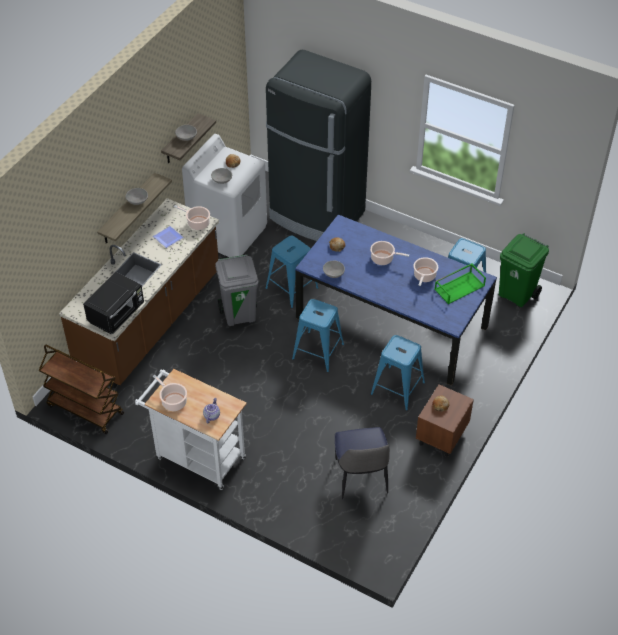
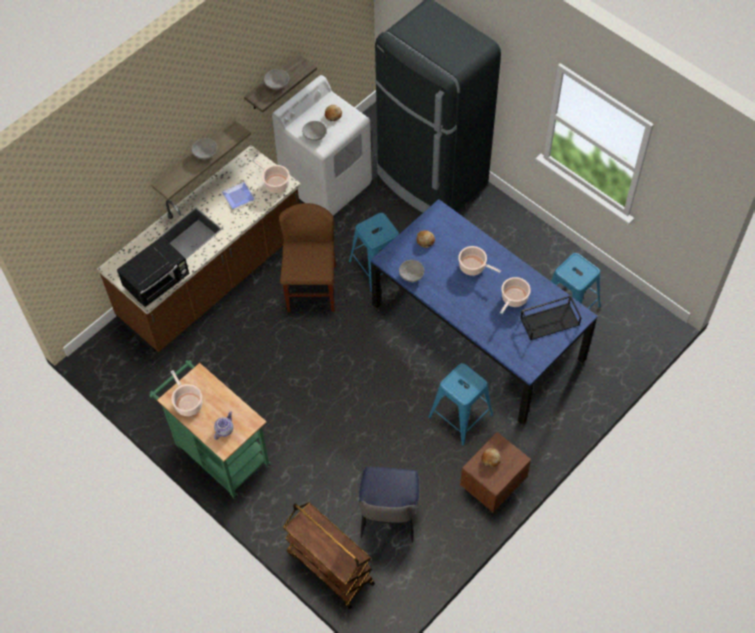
camera: 15 degrees right, 10 degrees up
(84, 409) = (116, 371): brown cart -> brown cart (329, 568)
(196, 456) = (219, 452): white cart -> green cart
(239, 314) = (311, 288): grey trash can -> brown chair
(318, 351) = (385, 352): blue stool -> none
(459, 287) = (550, 320): green tray -> black tray
(517, 294) = (632, 325): green trash can -> none

